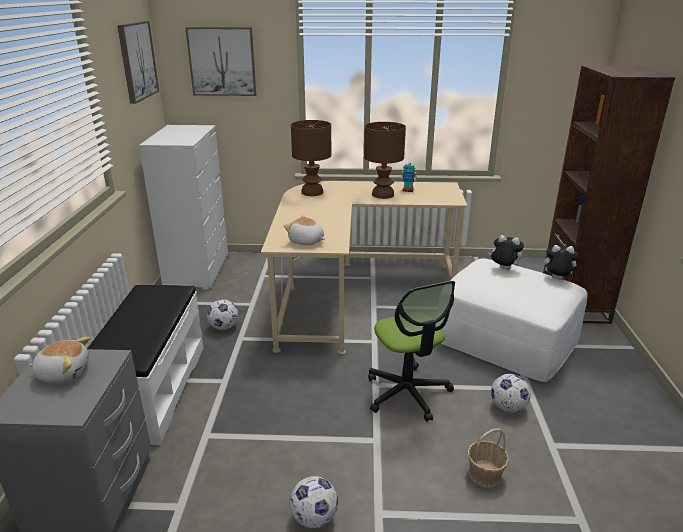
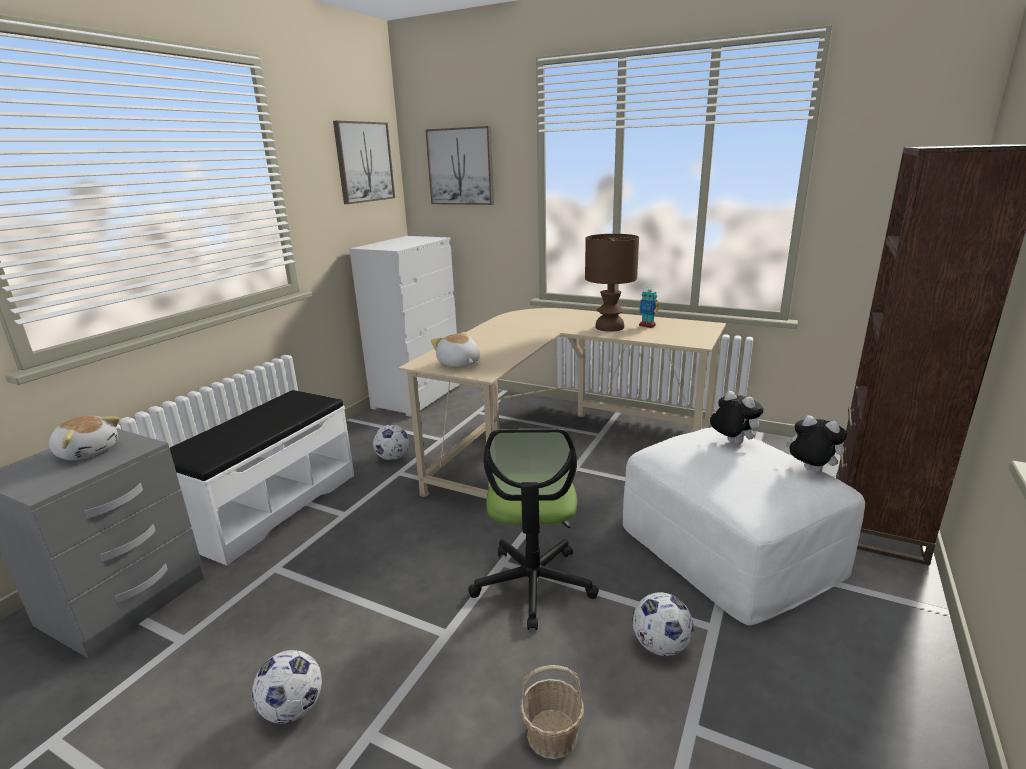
camera: 25 degrees right, 5 degrees down
(312, 192) = (529, 317): brown table lamp -> none

